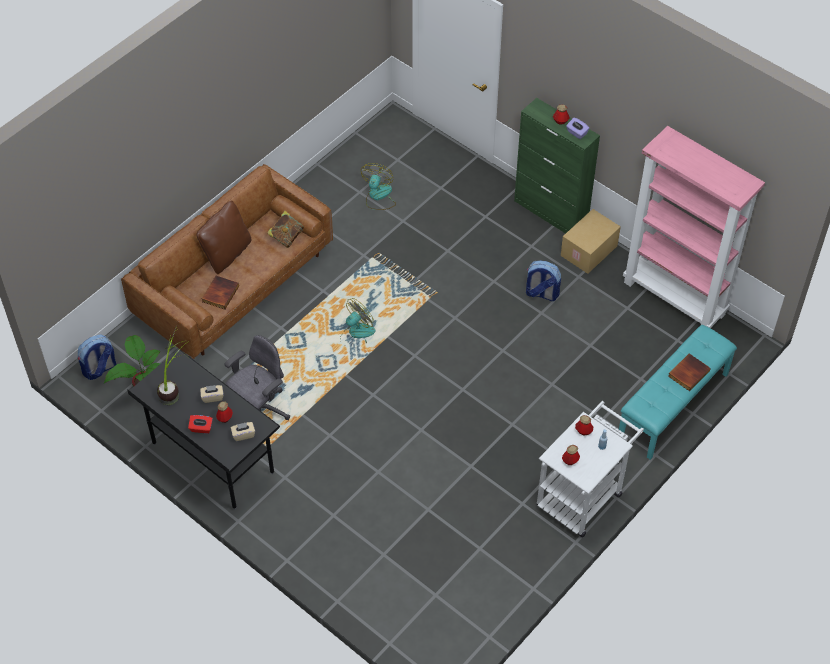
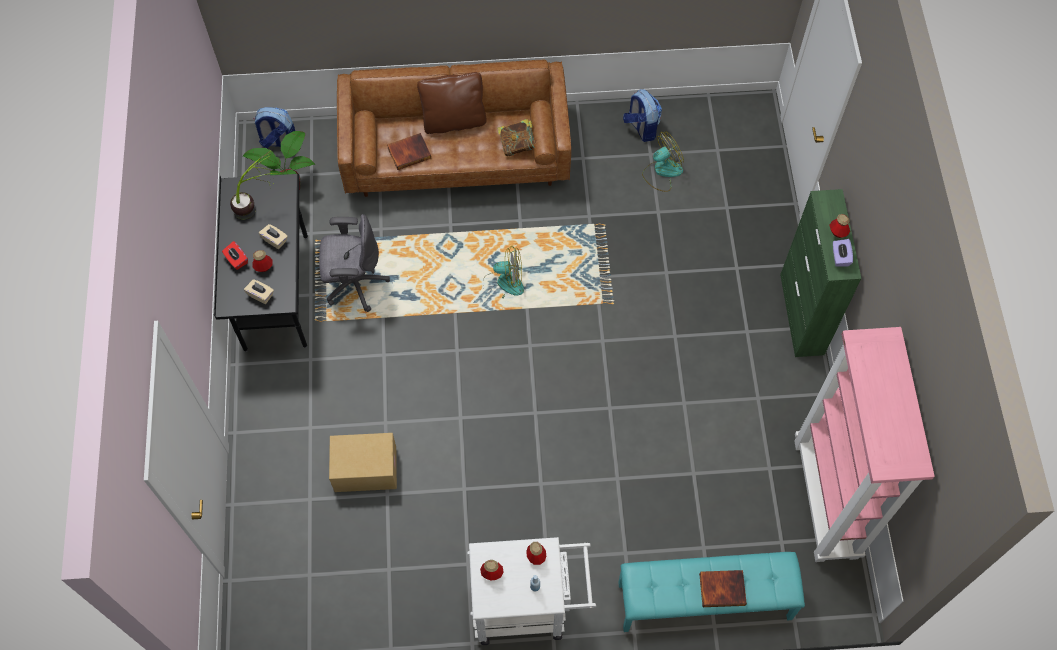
camera: 45 degrees right, 10 degrees up
(541, 293) = (704, 384): backpack -> backpack (641, 128)
(589, 251) = (795, 382): cardboard box -> cardboard box (365, 470)

